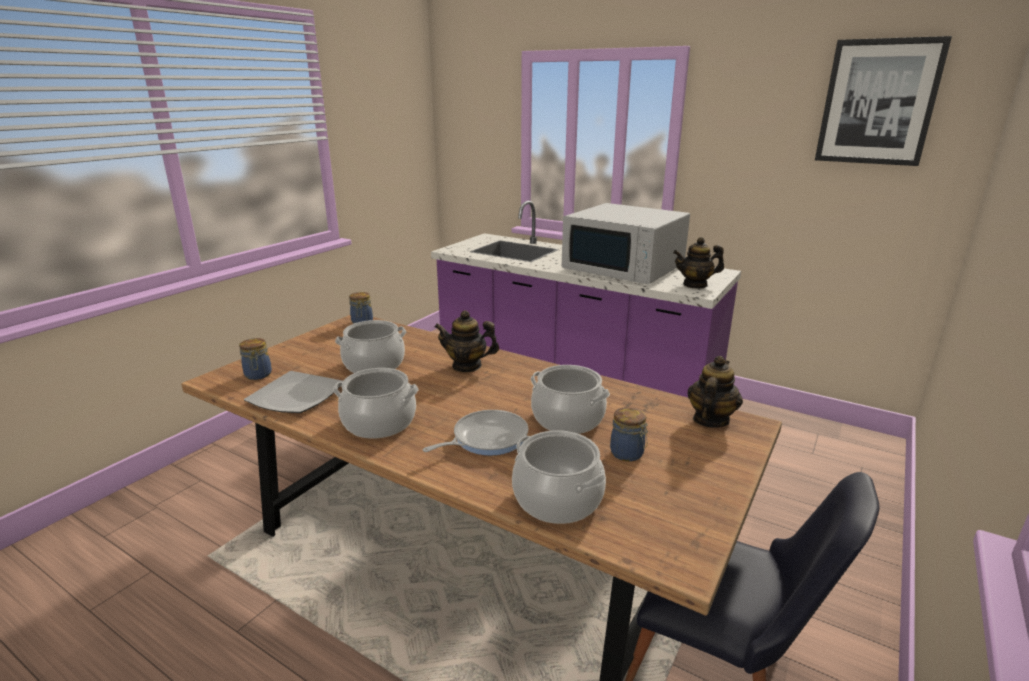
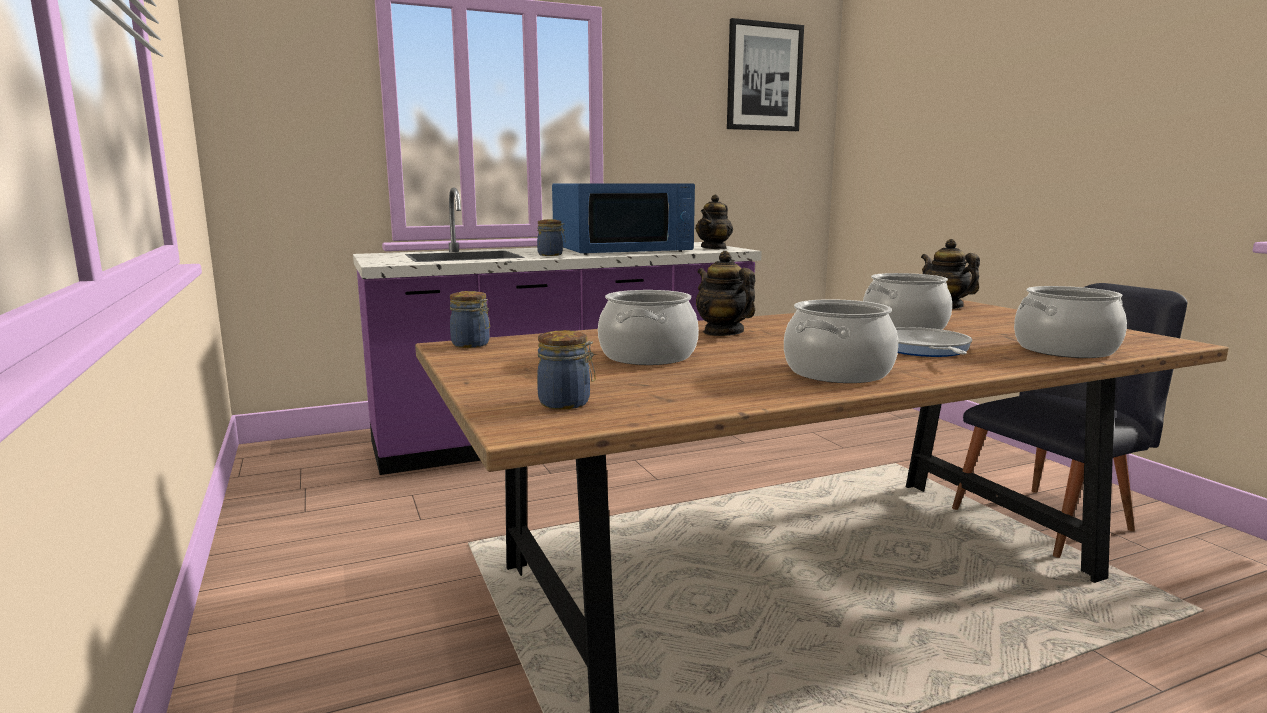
camera: 55 degrees left, 10 degrees down
(296, 395) = (690, 393): plate -> none
(467, 366) = (723, 332): teapot -> teapot turned 105 degrees clockwise
(624, 267) = (622, 249): white microwave -> blue microwave
(628, 454) = (991, 327): jar -> jar (551, 255)

